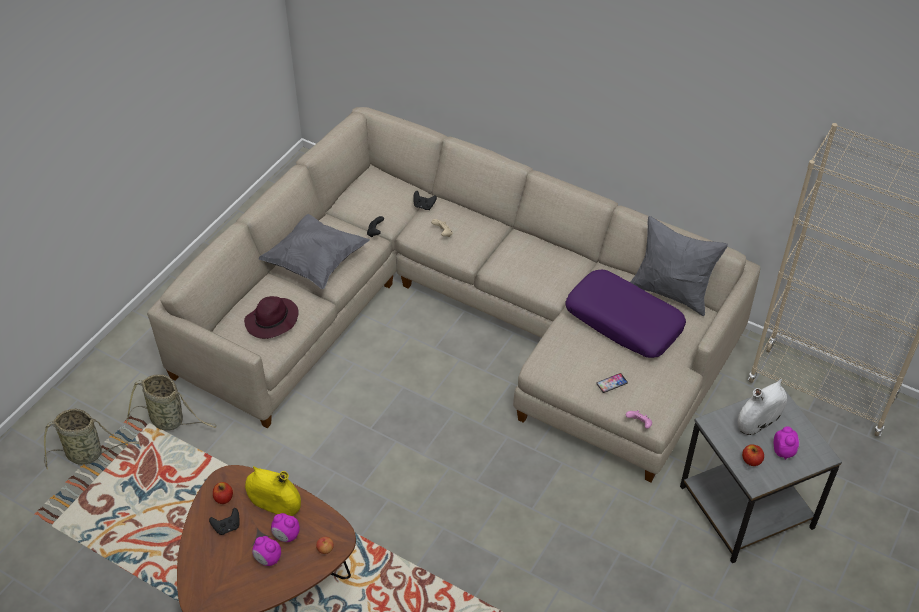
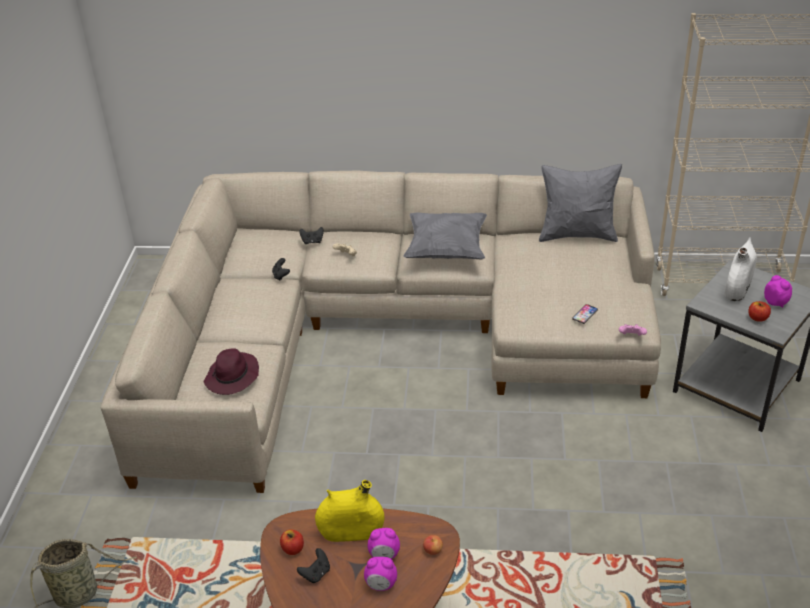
camera: 25 degrees left, 10 degrees down
(170, 421) = (154, 526): basket -> none
(315, 262) = (240, 316): grey pillow -> grey pillow (446, 250)
(624, 321) = (557, 266): purple pillow -> none

